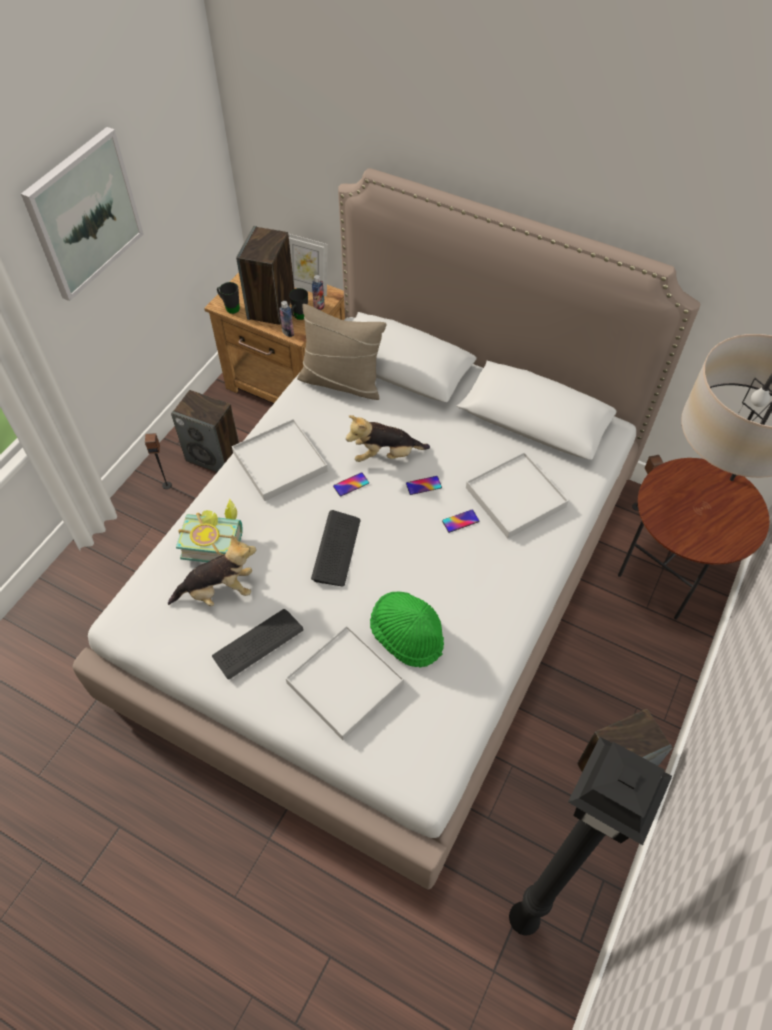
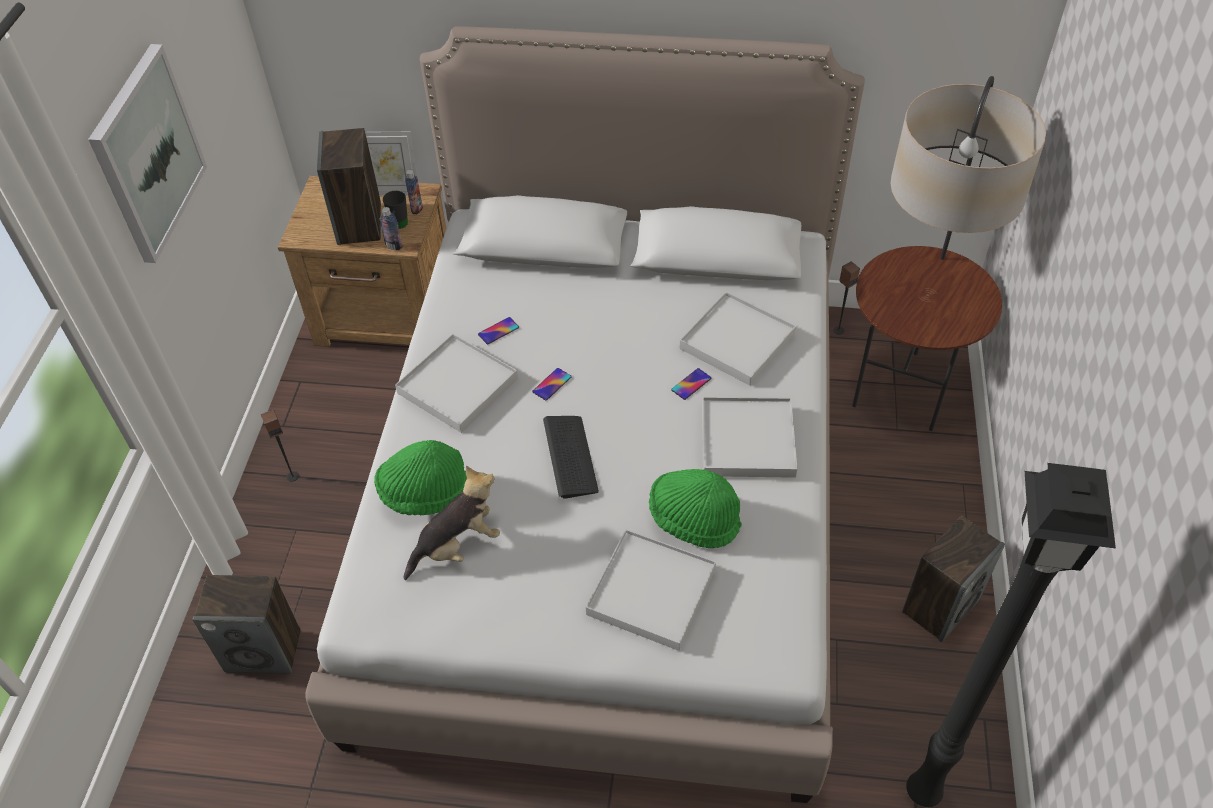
camera: 20 degrees left, 5 degrees down
(214, 456) = (336, 425): speaker -> speaker (264, 650)
(214, 540) = (425, 493): book -> green hat
(230, 307) = (309, 238): black mug -> none
(257, 644) = (532, 586): keyboard -> none
(341, 382) = (485, 280): beige pillow -> none
(385, 455) = (574, 342): plush toy -> none
(423, 485) = (632, 360): phone -> phone (498, 331)
(482, 584) = (747, 440): none -> white tray

